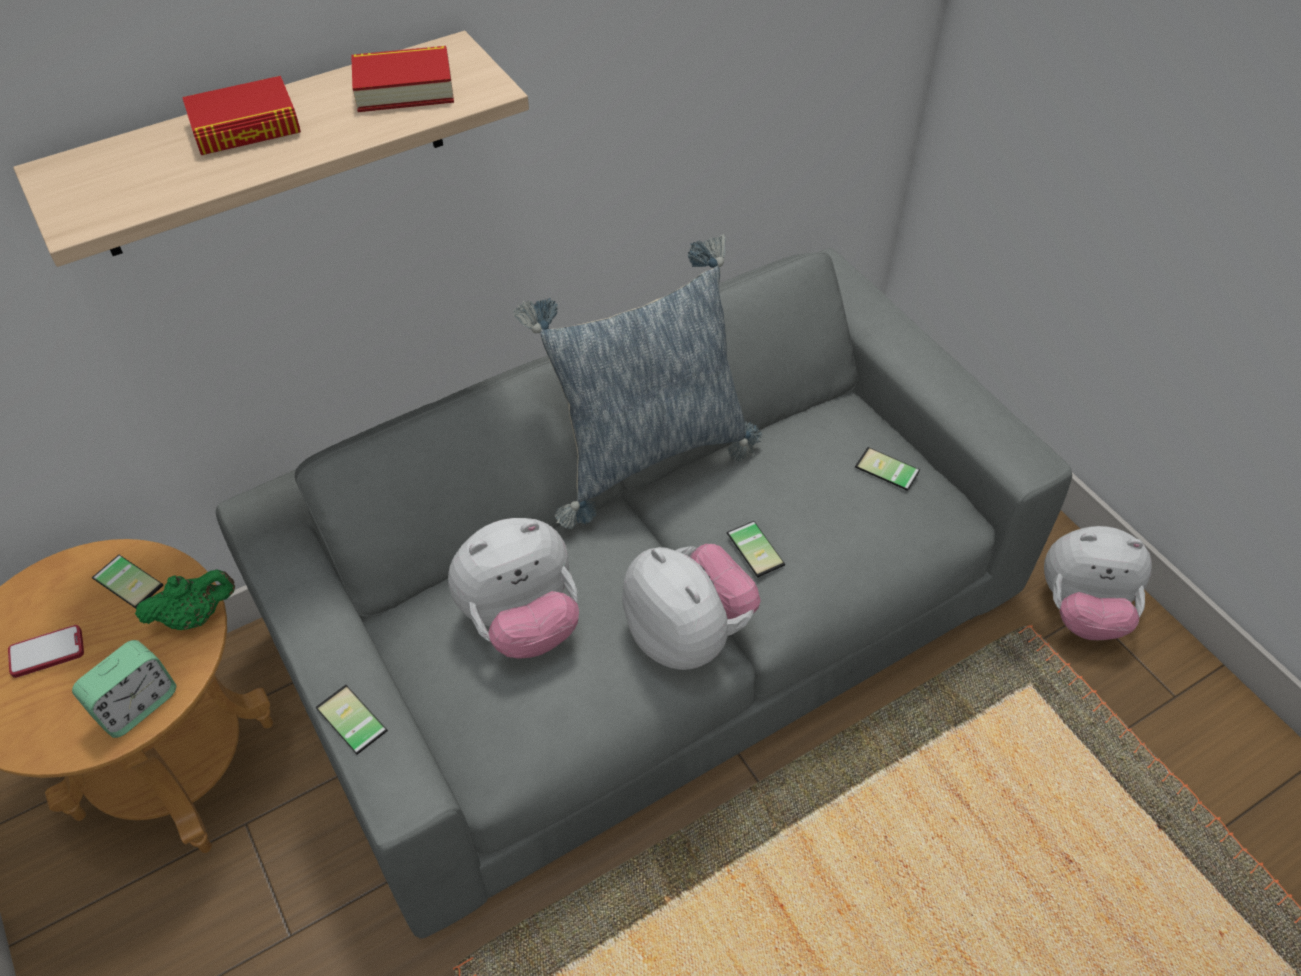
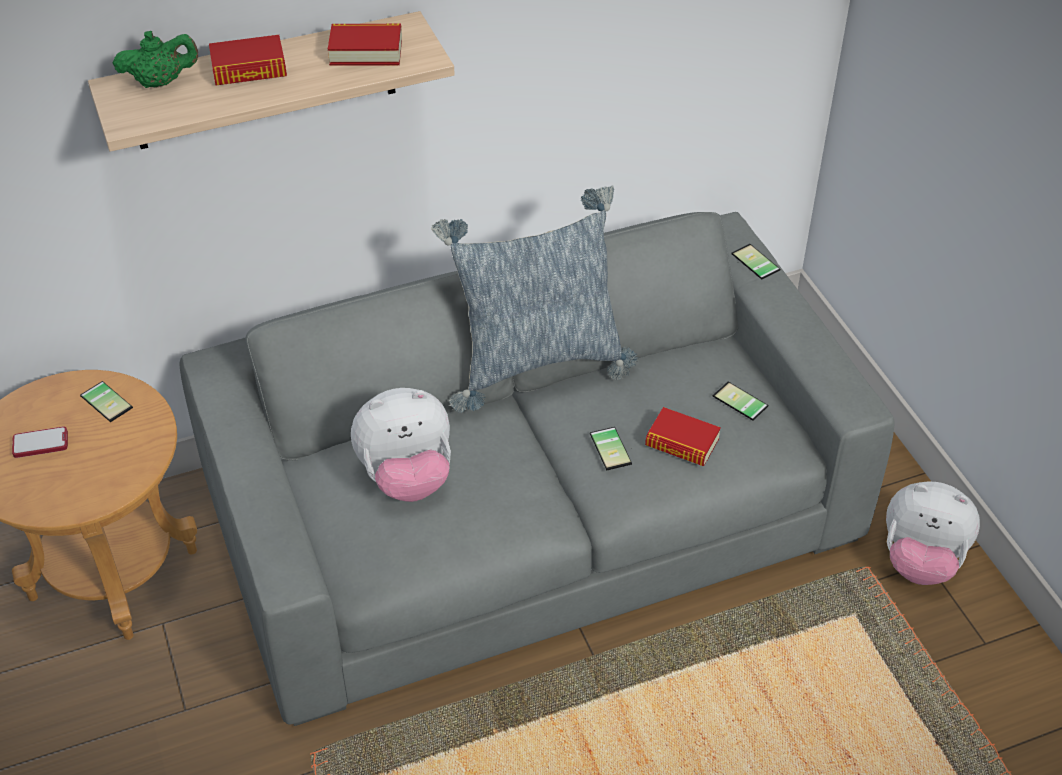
camera: 10 degrees right, 5 degrees down
(137, 705) = (102, 489): alarm clock -> none
(196, 616) = (154, 433): green teapot -> green teapot (161, 82)
(348, 722) = (256, 523): phone -> phone (753, 263)
(688, 634) = (539, 505): plush toy -> none
(836, 530) = (682, 442): none -> book

